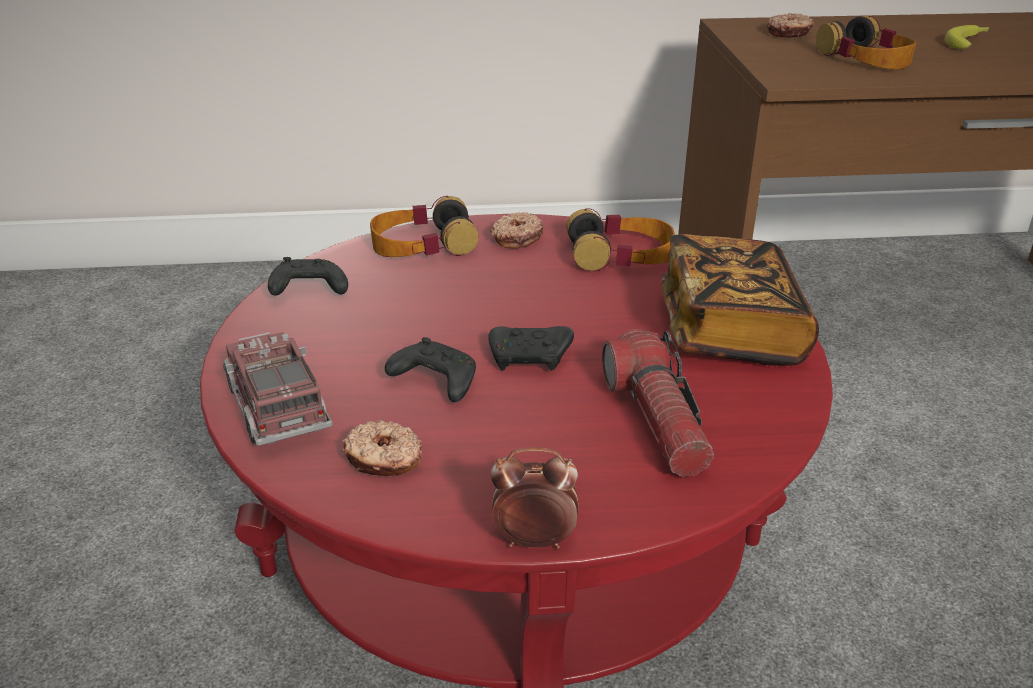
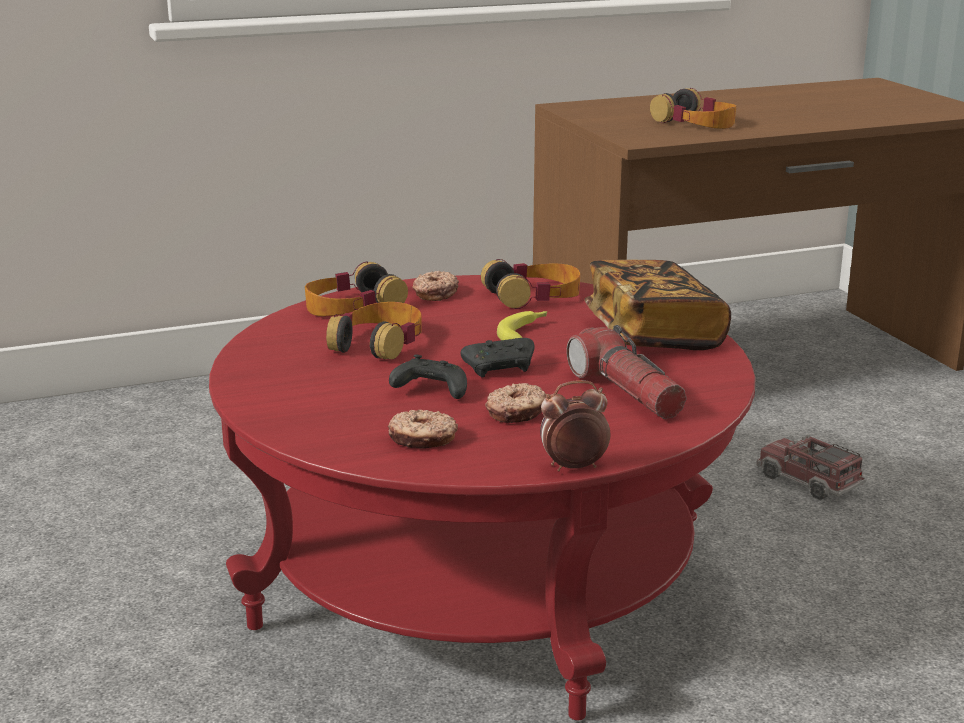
camera: 15 degrees left, 10 degrees down
(277, 407) = (306, 420): toy truck -> toy truck (808, 482)
(307, 290) = (271, 346): black game controller -> none
(419, 301) = (379, 343): none -> headphones
(789, 33) = (620, 109): donut -> donut (517, 412)
(968, 42) = (772, 106): banana -> banana (525, 332)

